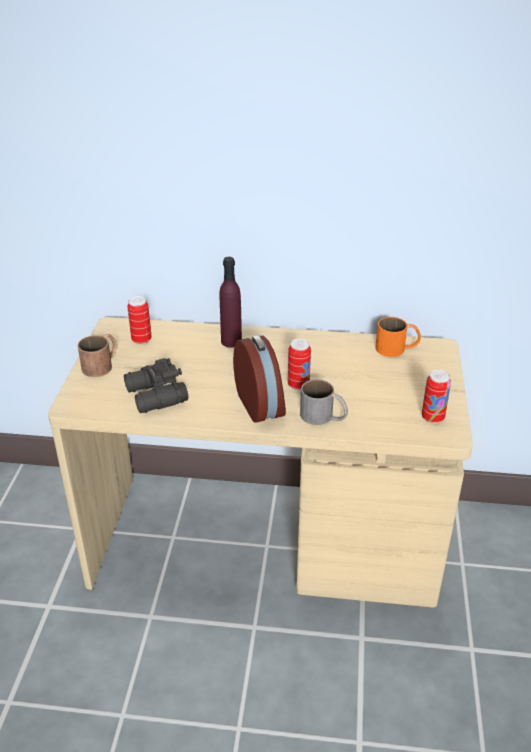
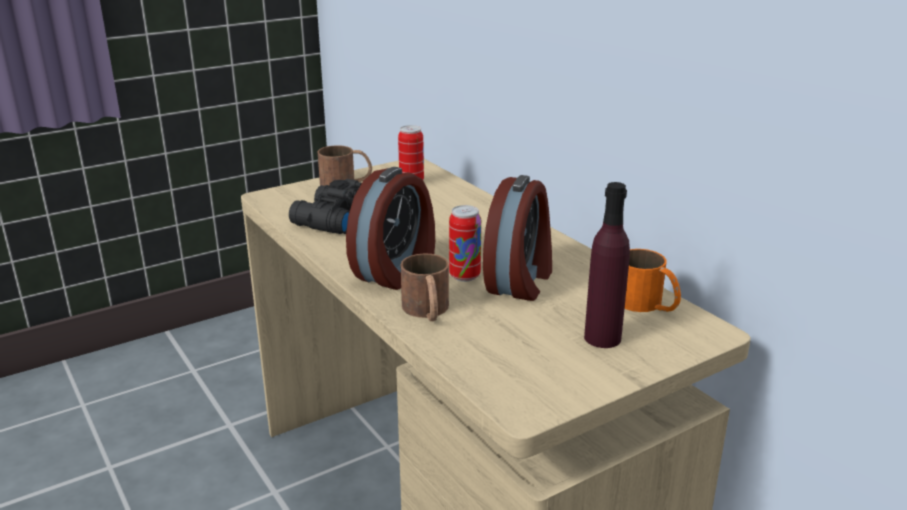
camera: 50 degrees right, 10 degrees down
(231, 341) = (482, 216): purple bottle -> purple bottle (602, 338)
(324, 417) = (427, 312): grey mug -> brown mug
(327, 370) = (521, 281): none -> alarm clock
(432, 418) = (540, 383): can -> none

